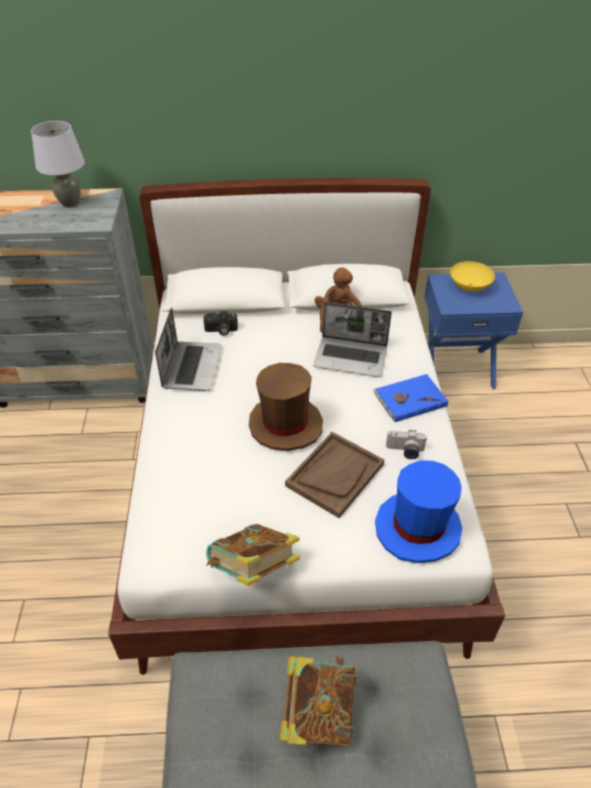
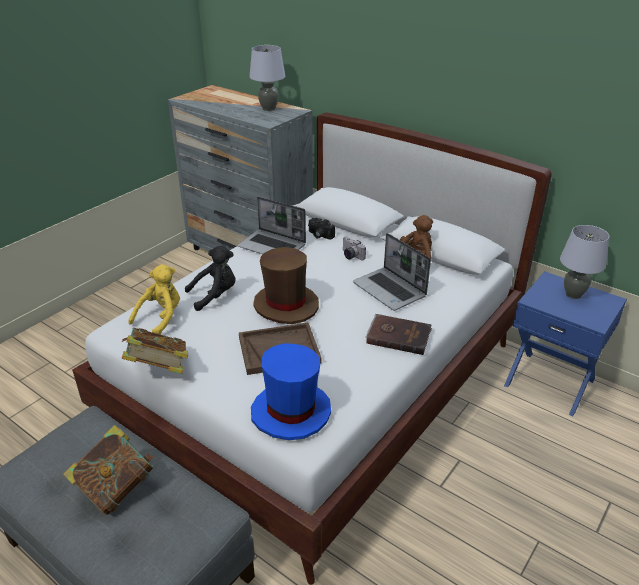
camera: 40 degrees right, 10 degrees down
(182, 514) = (161, 318): none -> yellow plush toy
(191, 366) = (273, 246): laptop -> laptop turned 75 degrees clockwise
(205, 455) = (215, 295): none -> black plush toy
(405, 451) = (348, 364): camera -> camera (350, 256)
(409, 399) = (398, 336): blue book -> brown book
(469, 287) = (573, 294): yellow bowl -> grey table lamp

